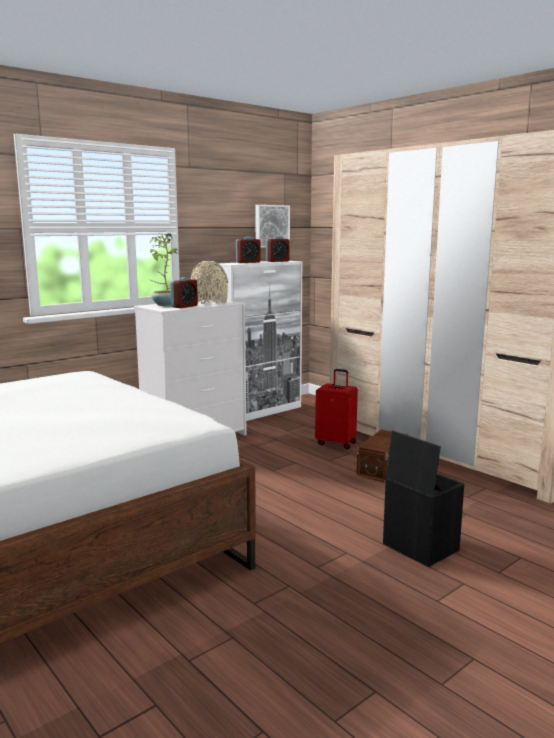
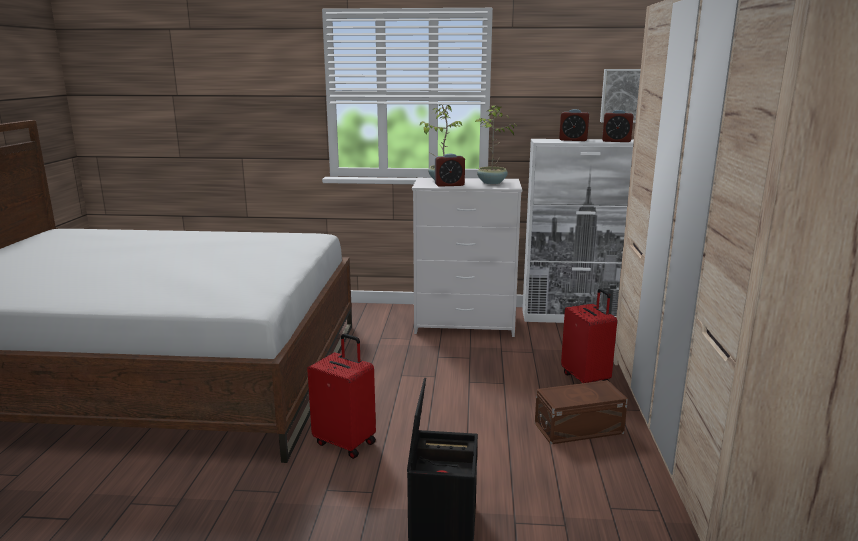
camera: 45 degrees right, 5 degrees up
(209, 302) = (491, 183): beige vase -> potted plant
(269, 537) = (346, 442): none -> red suitcase

